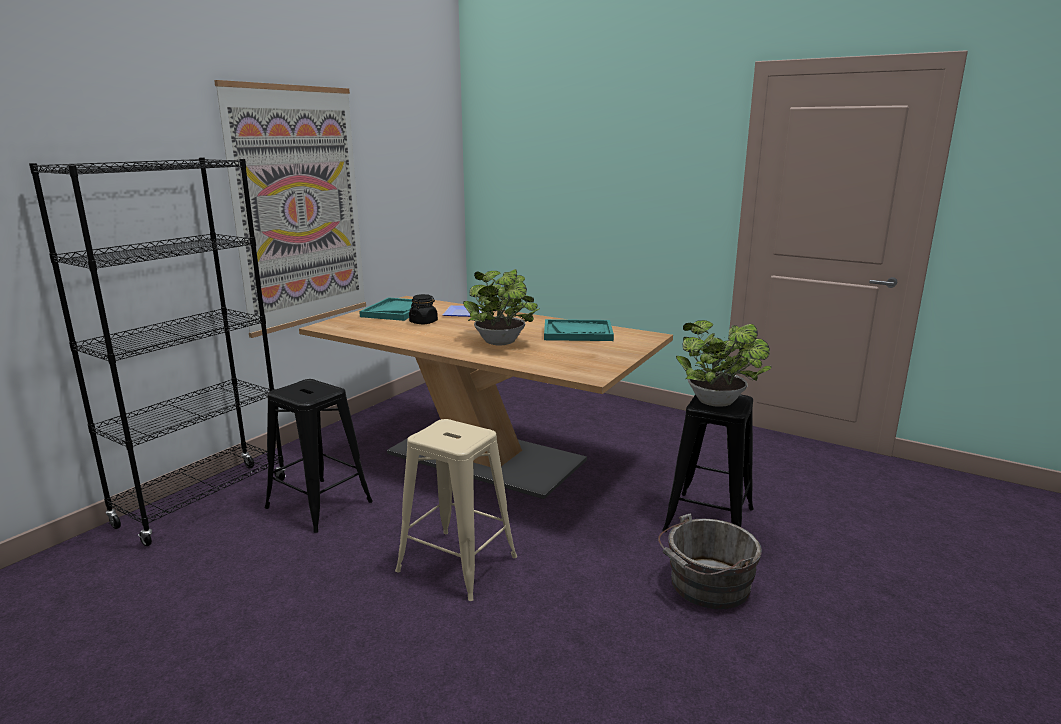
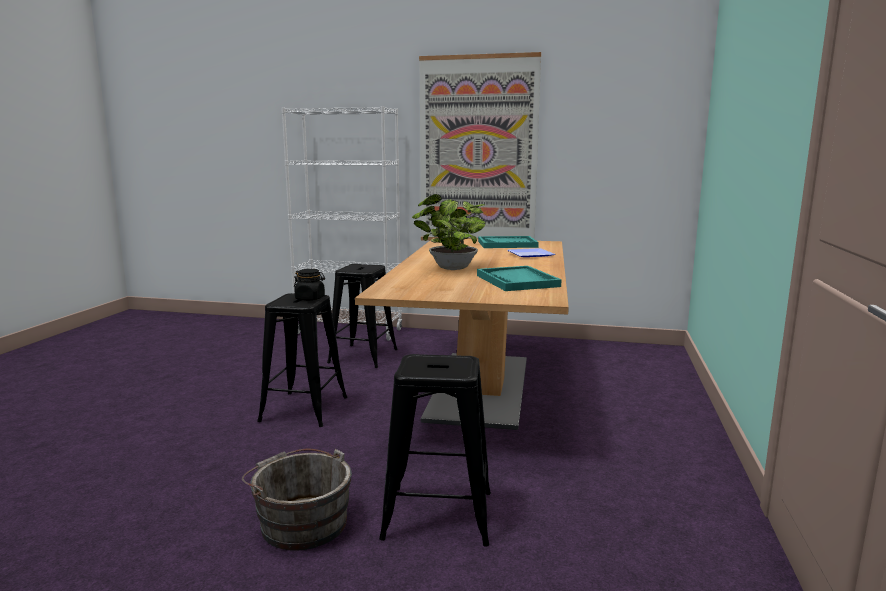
camera: 70 degrees right, 5 degrees down
(203, 502) = (349, 332): black bookcase -> white bookcase
(423, 322) = (485, 251): black jar -> black jar (310, 298)
(458, 564) = (304, 409): beige stool -> black stool
(718, 404) = (429, 365): potted plant -> none

